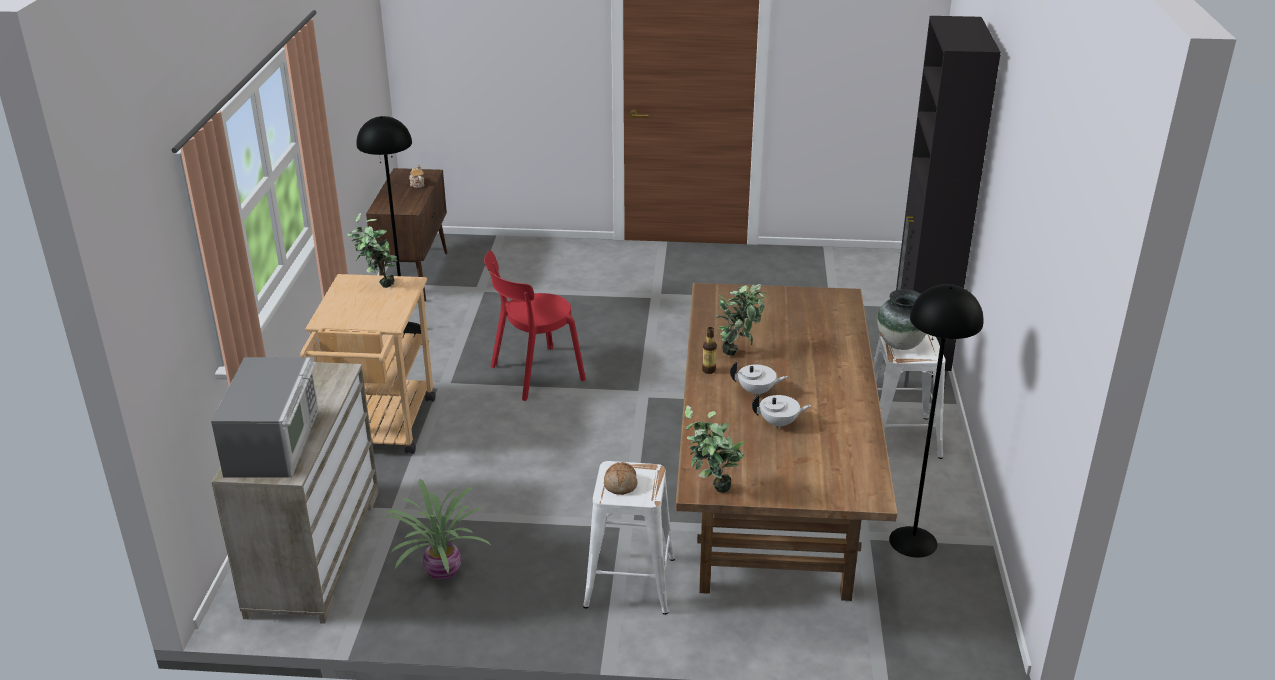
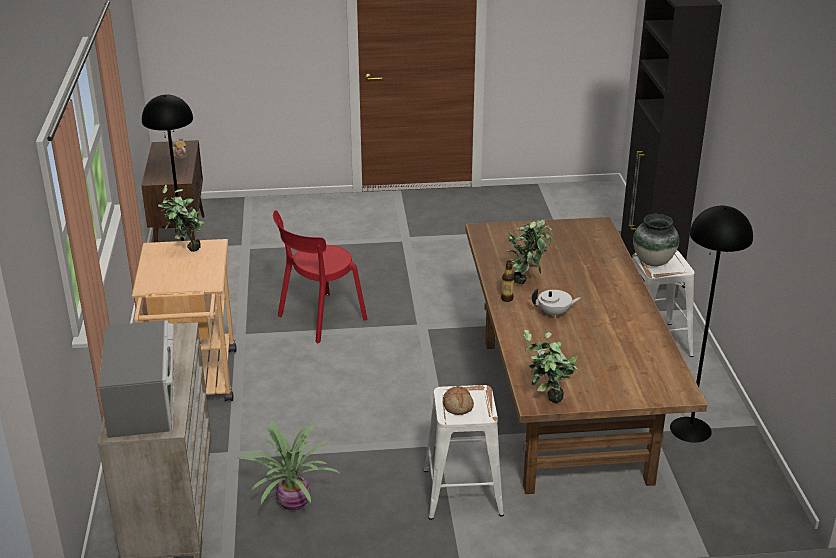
camera: 10 degrees left, 0 degrees up
(779, 423) = (583, 338): white teapot -> none

